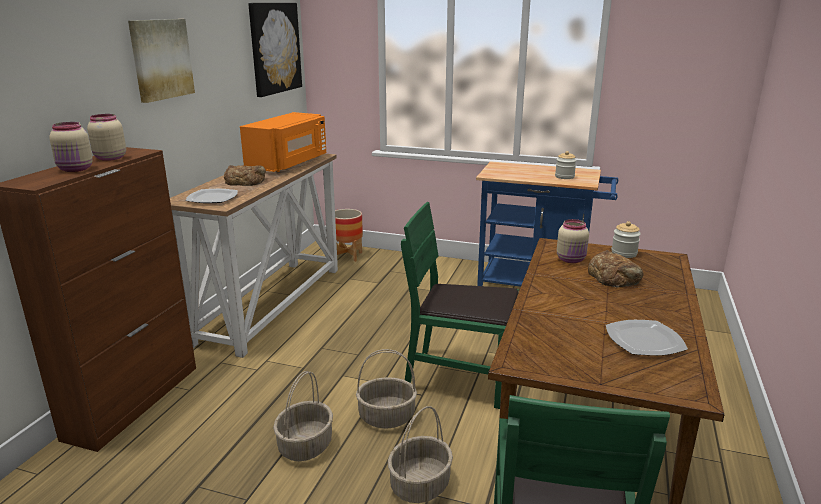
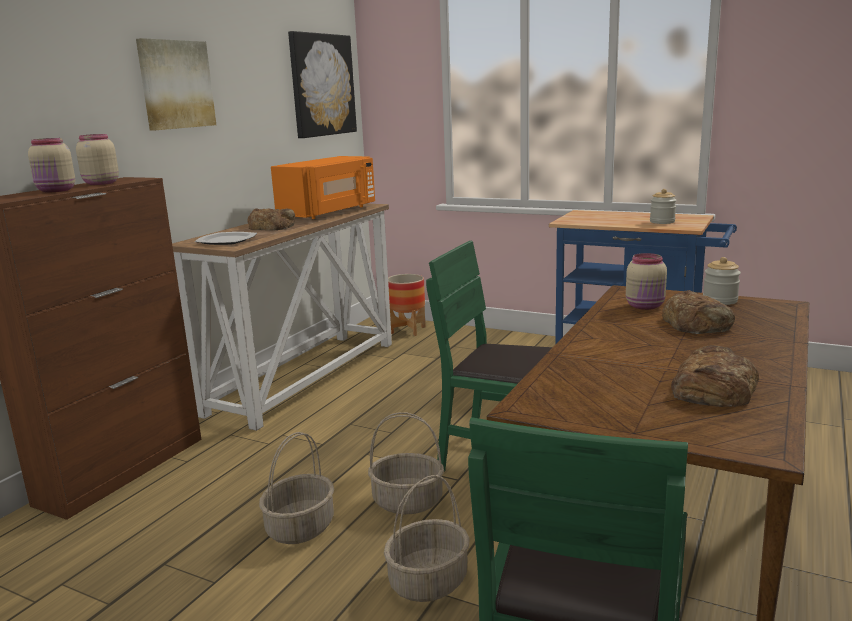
camera: 10 degrees right, 5 degrees down
(643, 340) = (713, 388): plate -> bread

